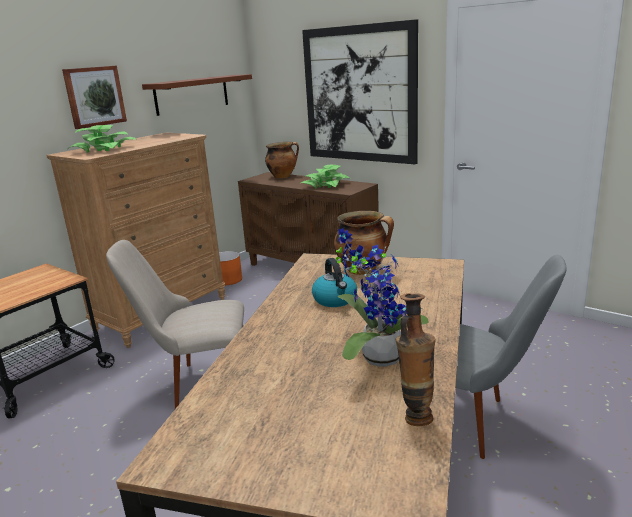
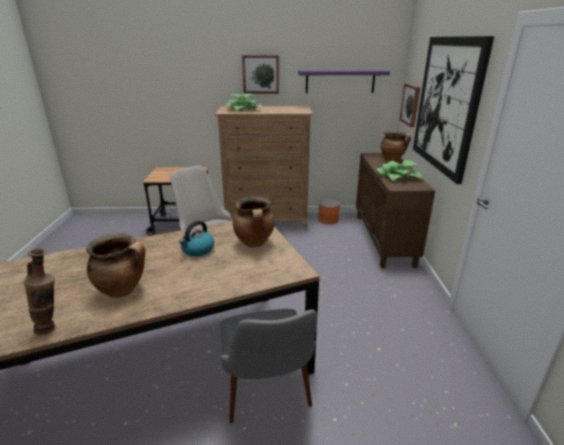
camera: 50 degrees right, 5 degrees up
(192, 94) = (340, 81): brown shelf -> purple shelf
(279, 109) = (411, 104): none -> picture
(376, 356) = (123, 290): potted plant -> cooking pot

